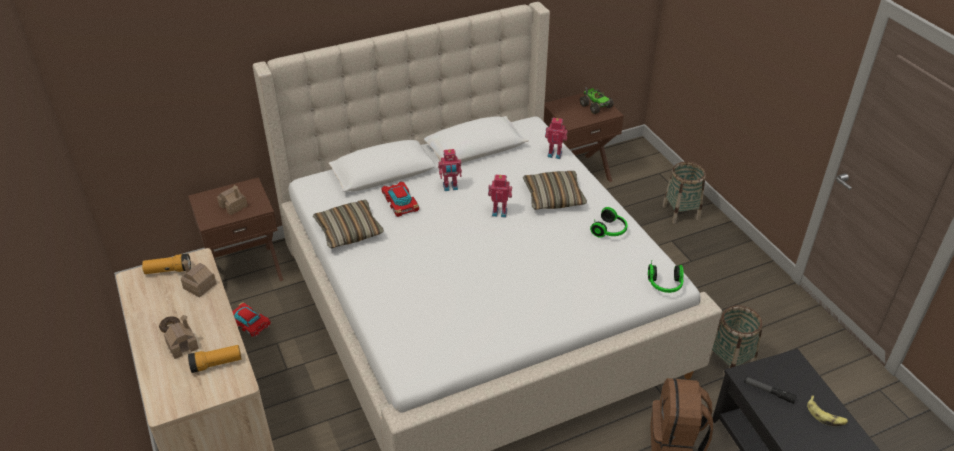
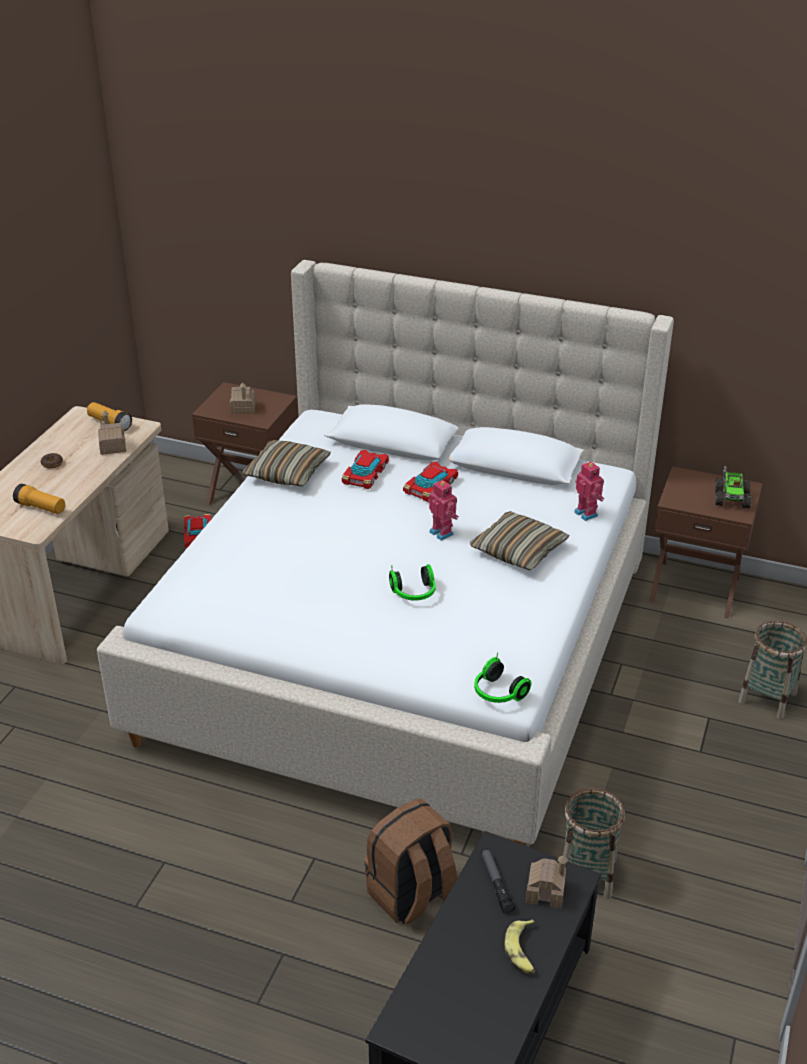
camera: 45 degrees right, 5 degrees down
(182, 346) = (40, 481): toy house -> toy house (545, 891)
(450, 187) = (431, 486): toy robot -> toy car
(610, 230) = (525, 612): headphones -> headphones (414, 594)

